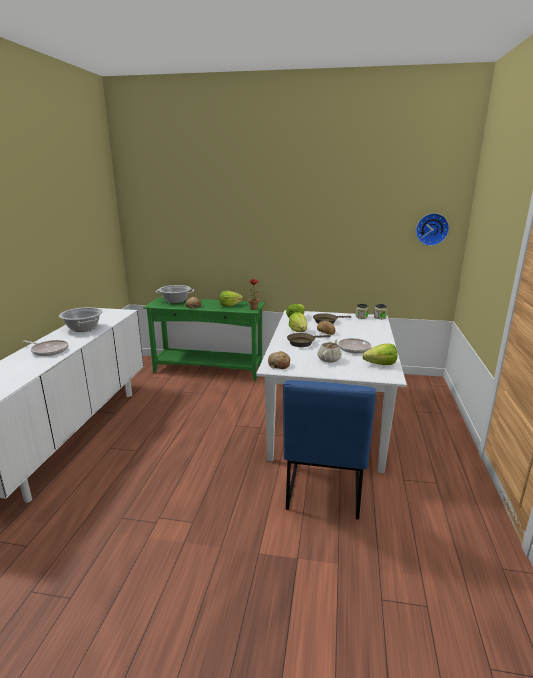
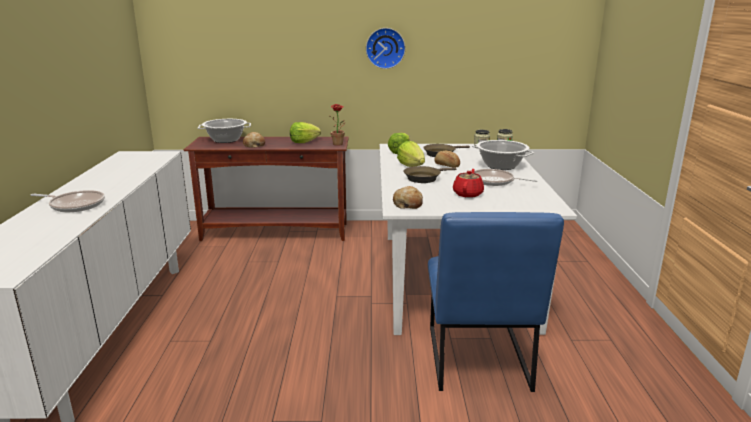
camera: 10 degrees left, 0 degrees up
(83, 328) = (113, 176): cooking pot -> cooking pot (501, 166)
(209, 369) = (276, 231): green console table -> brown console table
(329, 359) = (468, 194): beige teapot -> red teapot
(381, 364) = (534, 196): lettuce -> none
(431, 229) = (558, 33): wall clock -> wall clock (385, 48)

